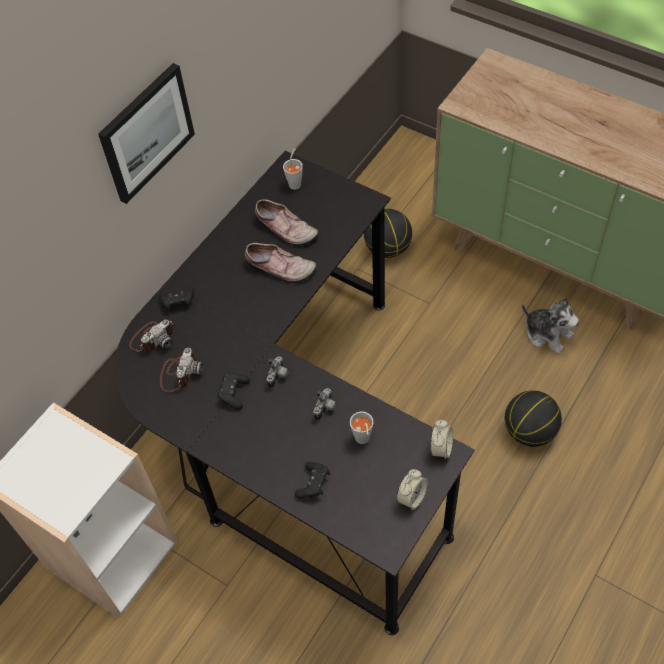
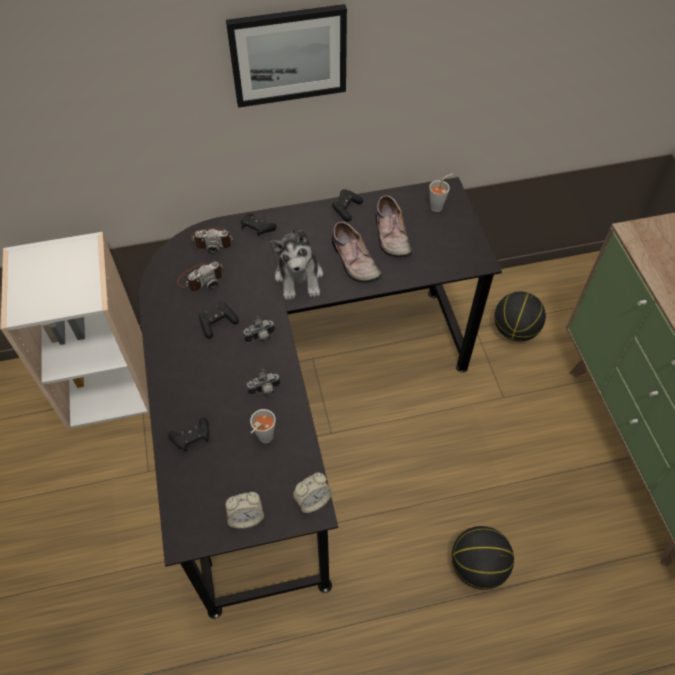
camera: 40 degrees right, 0 degrees up
(229, 235) = (346, 209): none -> black game controller
(547, 334) = (578, 503): plush toy -> plush toy (299, 277)

